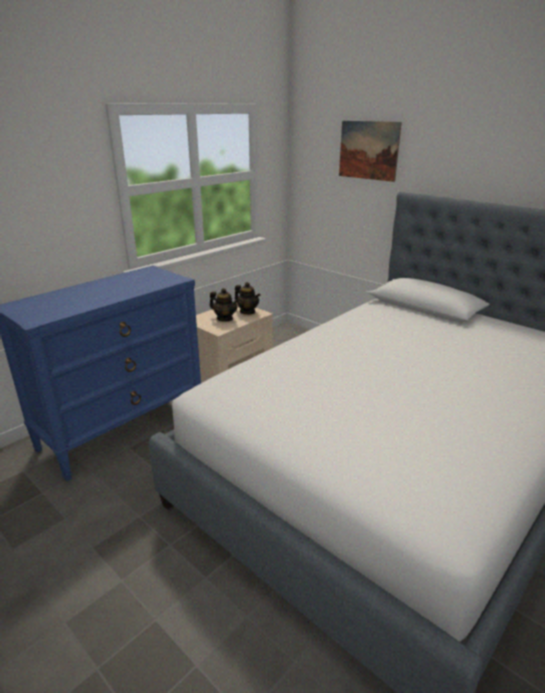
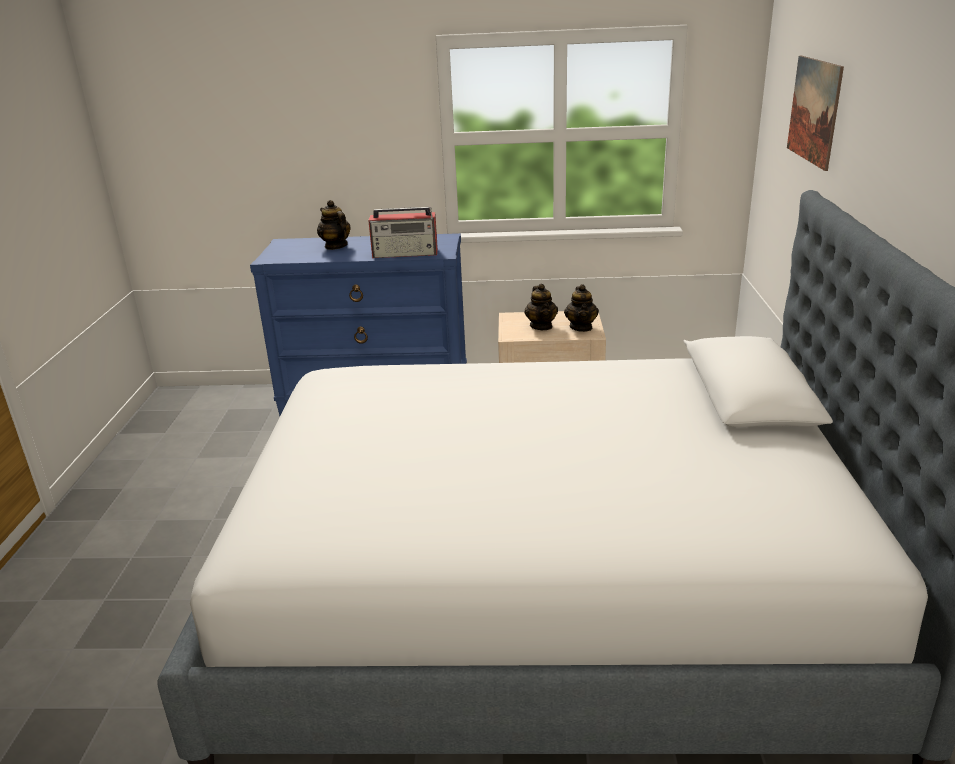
camera: 50 degrees right, 0 degrees up
(75, 296) = (335, 246): none -> teapot
(150, 285) = (406, 254): none -> radio

